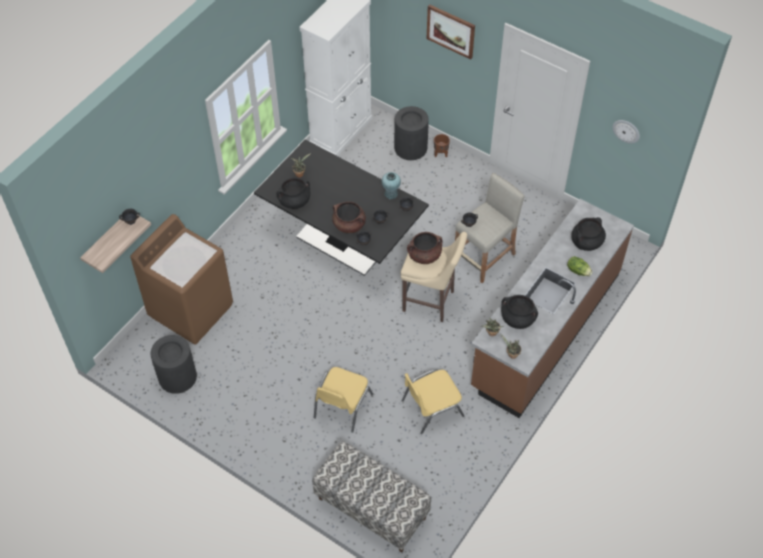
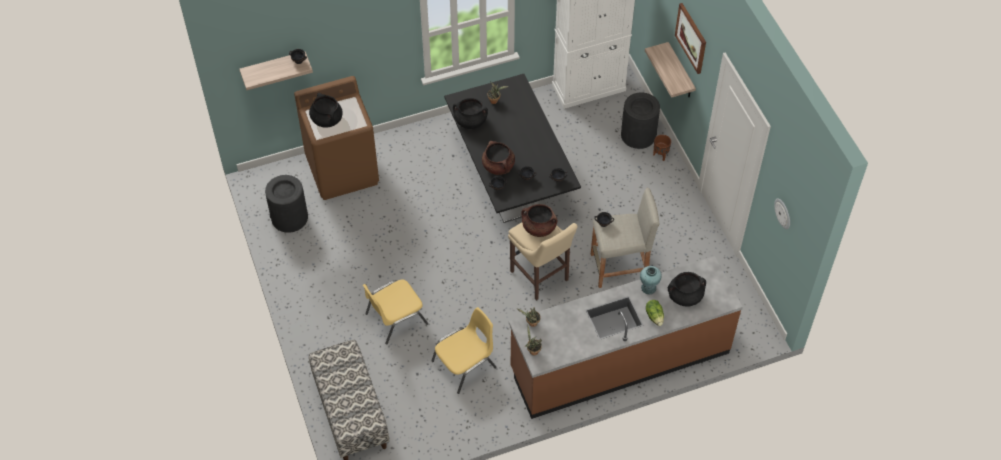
camera: 35 degrees right, 0 degrees up
(391, 194) = (555, 160): turquoise vase -> turquoise vase (648, 288)
(431, 408) = (465, 364): yellow chair -> yellow chair turned 135 degrees clockwise
(440, 70) = (680, 72): none -> shelf
(517, 319) = (564, 325): black cooking pot -> black cooking pot (326, 119)

